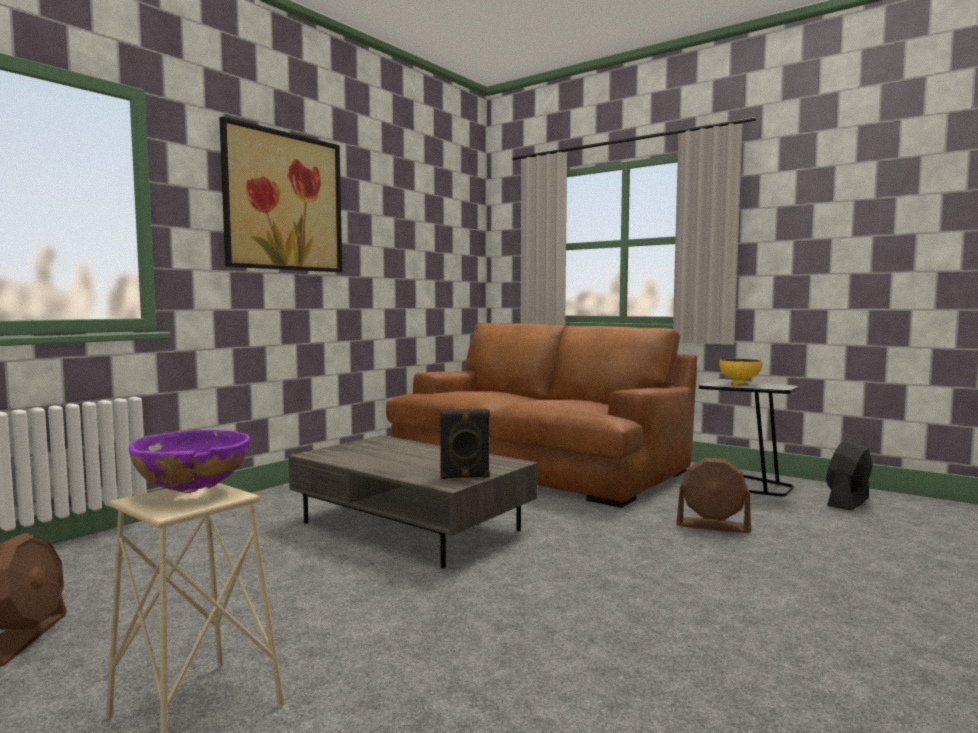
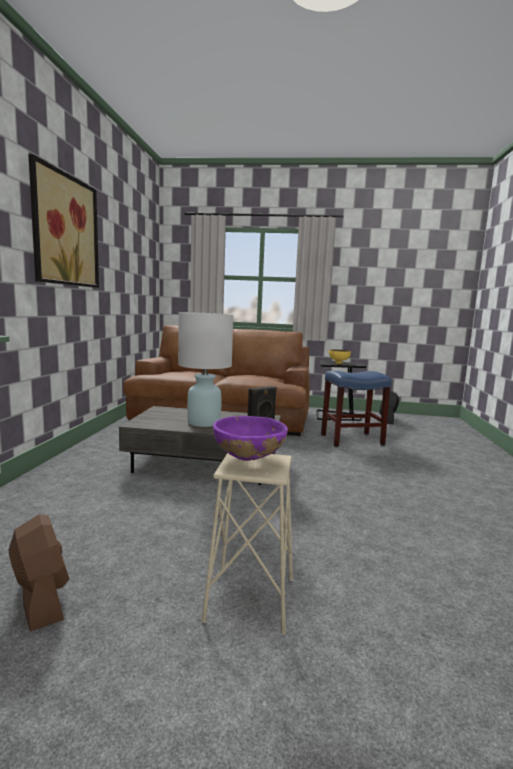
camera: 30 degrees left, 5 degrees up
(399, 461) = (203, 423): none -> white table lamp
(713, 526) = (352, 439): brown fan -> blue stool

